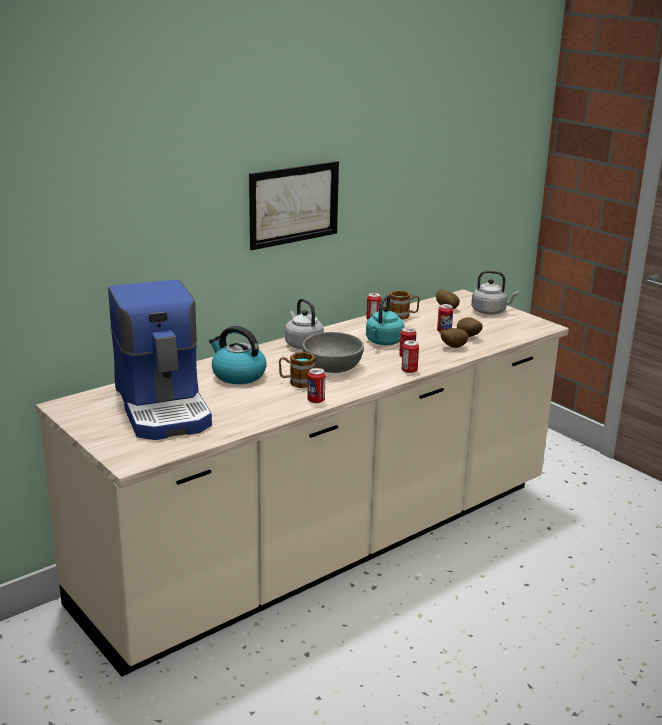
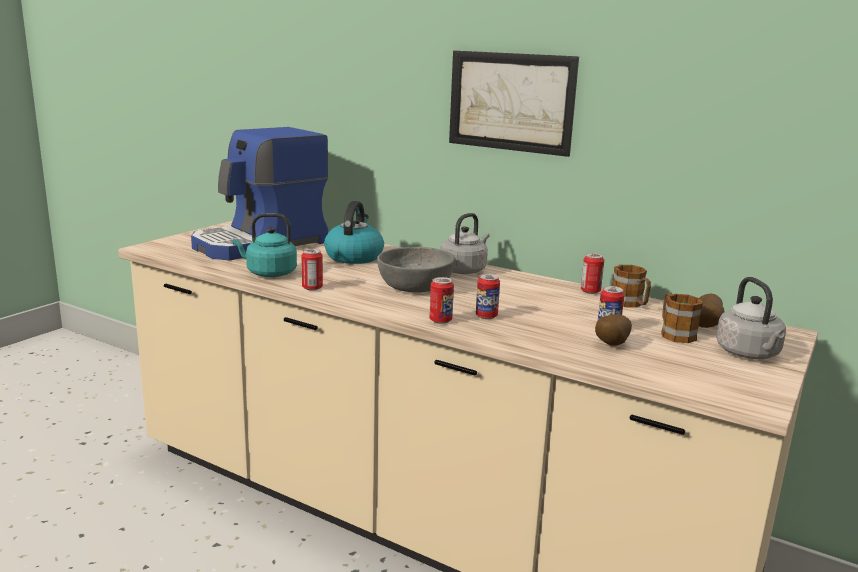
camera: 70 degrees right, 5 degrees down
(296, 382) = (355, 277): mug -> mug (674, 333)
(383, 342) = (520, 302): turquoise kettle -> turquoise kettle (268, 273)
(452, 347) = (556, 338): potato -> none

